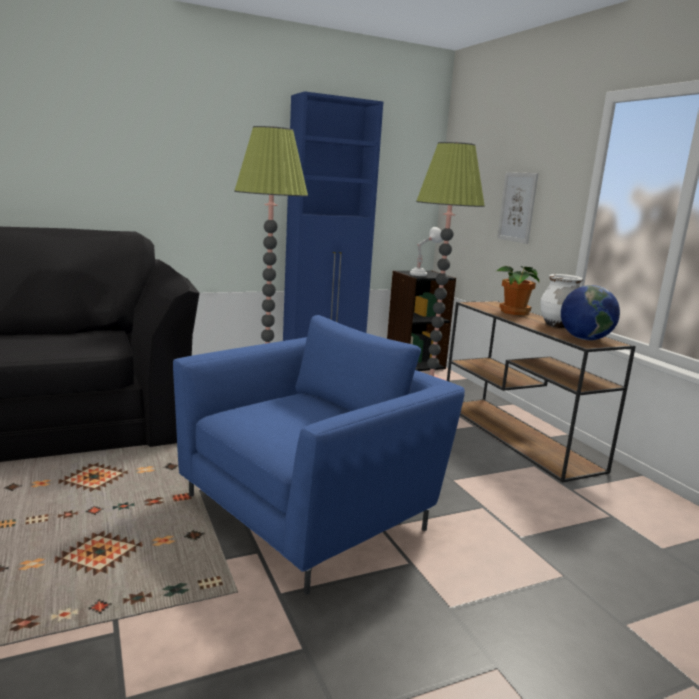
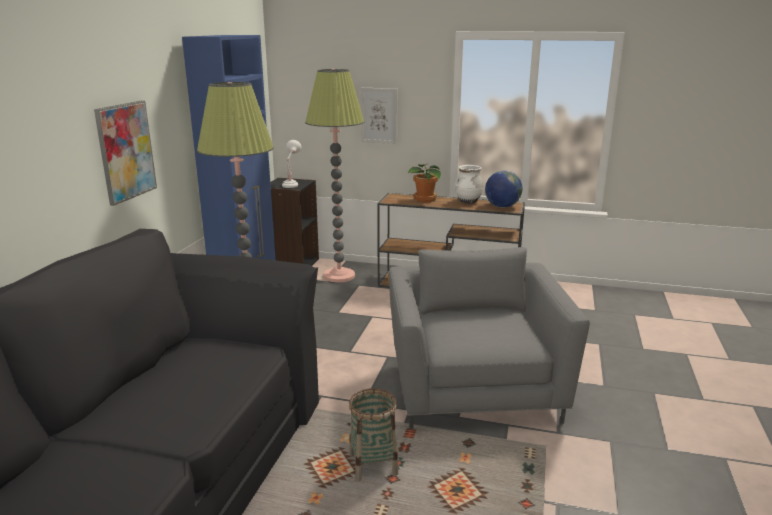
camera: 50 degrees left, 5 degrees up
(112, 495) = (373, 464): none -> basket
(193, 181) = (126, 151): none -> picture
(310, 510) = (474, 389): blue armchair -> grey armchair

